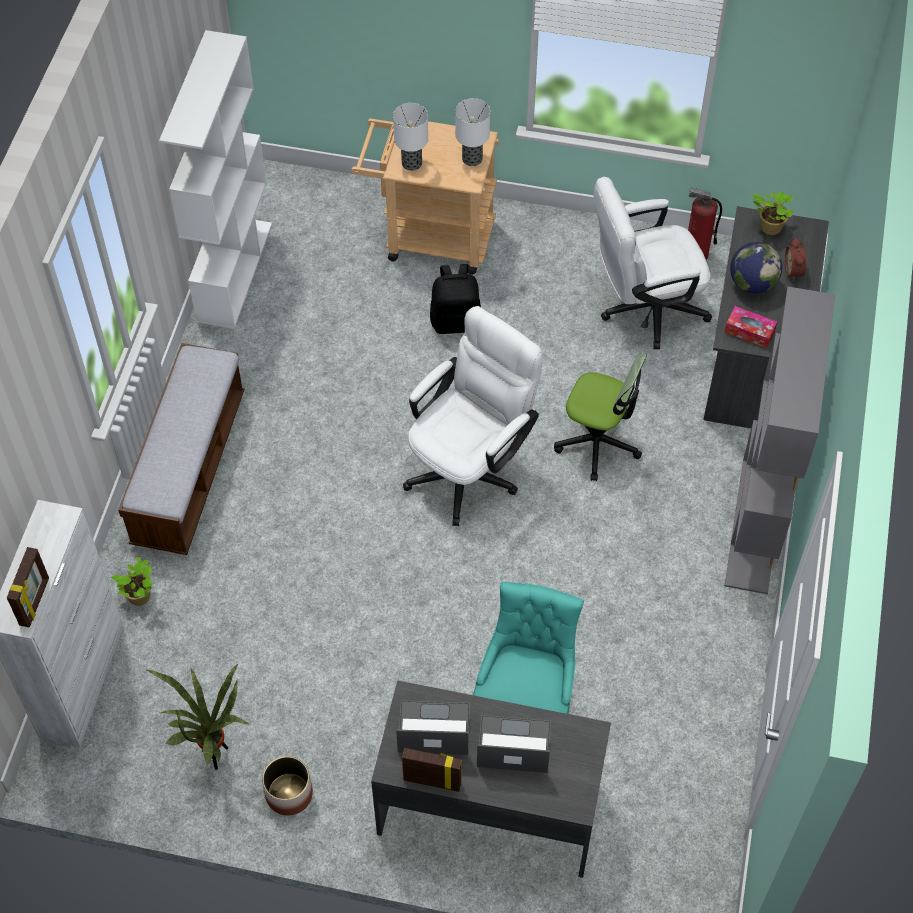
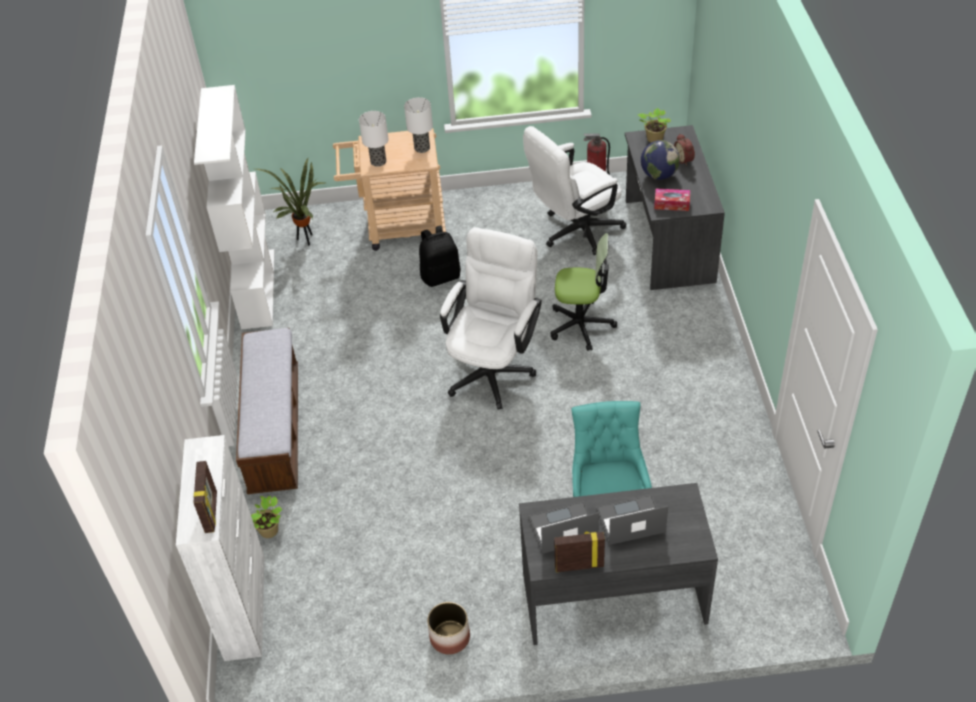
camera: 15 degrees left, 10 degrees down
(214, 754) = (377, 627): potted plant -> potted plant (305, 239)
(756, 526) = (721, 346): grey bookcase -> none

